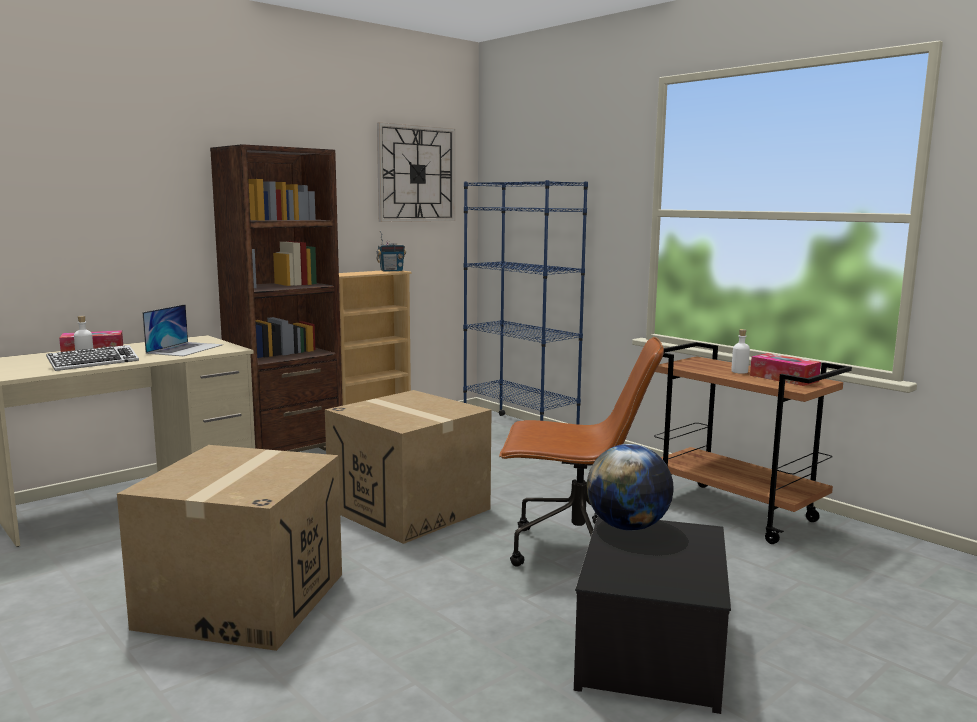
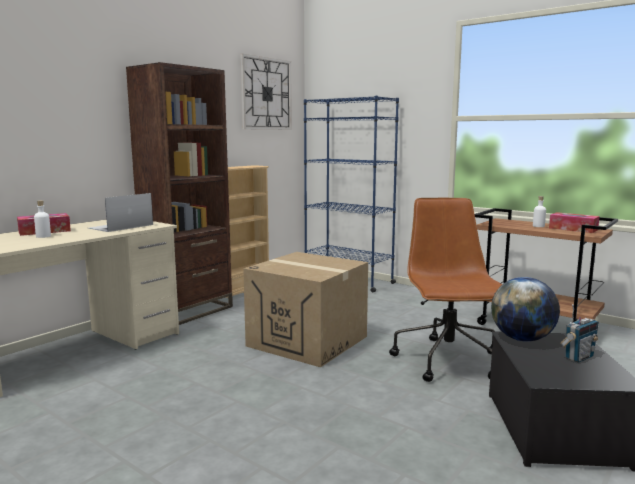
camera: 10 degrees left, 0 degrees up
(94, 363) = (55, 239): keyboard -> none
(185, 349) = (120, 226): laptop -> laptop turned 150 degrees counterclockwise
(242, 600) = (223, 423): cardboard box -> none
(391, 271) = (254, 166): radio -> radio (578, 357)
(575, 551) = (448, 362): brown office chair -> brown office chair turned 90 degrees counterclockwise

